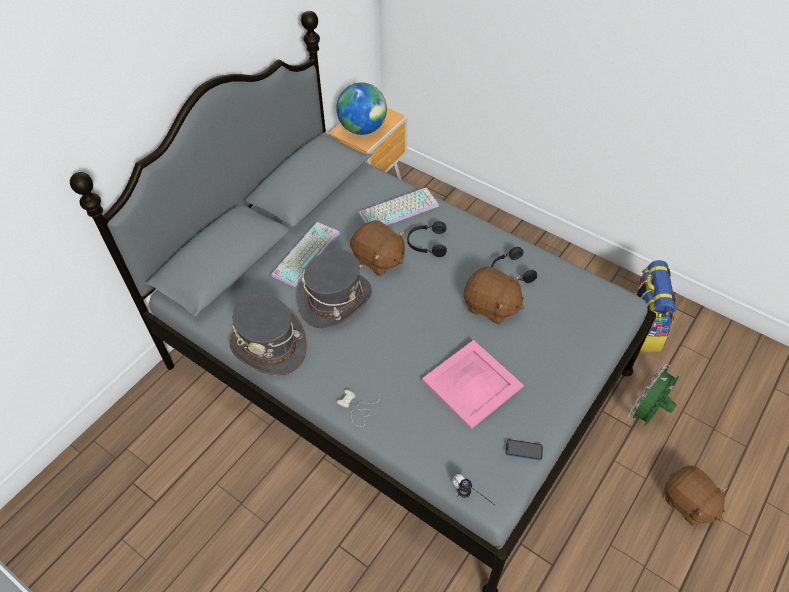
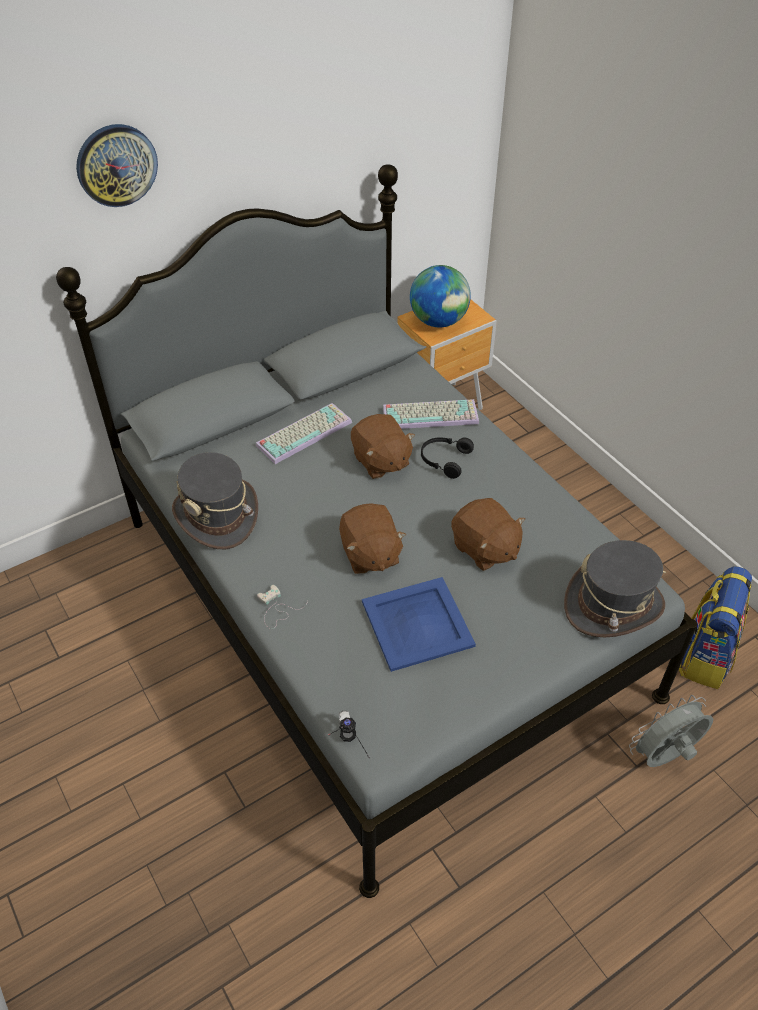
camera: 20 degrees right, 5 degrees down
(98, 69) = (116, 165): none -> wall clock
(335, 300) = (311, 490): grey hat -> grey hat (613, 605)
(472, 382) = (418, 623): pink tray -> blue tray
(510, 272) = (526, 519): black headphones -> none
(523, 450) = (441, 715): phone -> none
(647, 414) = (664, 757): green fan -> grey fan
(688, 503) = (669, 881): brown plush toy -> brown plush toy (370, 554)

